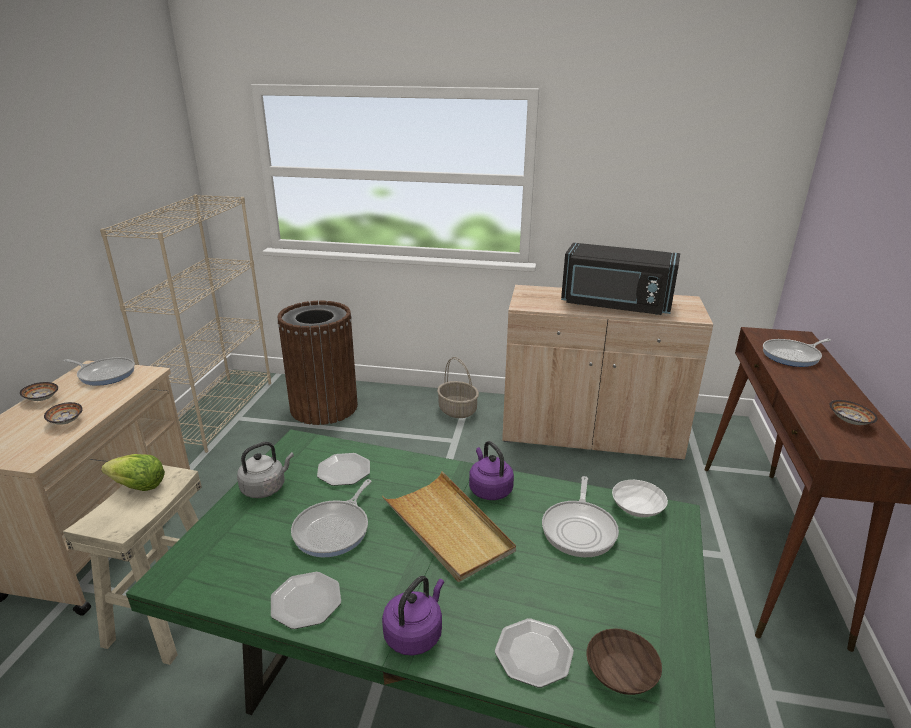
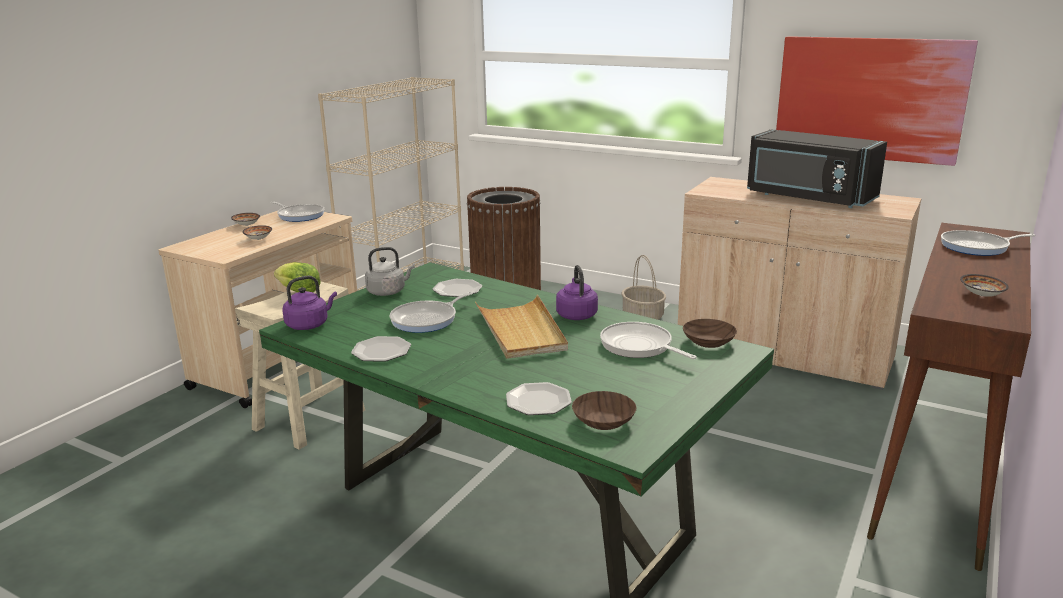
camera: 20 degrees right, 5 degrees down
(415, 633) = (452, 378): purple kettle -> purple kettle (309, 325)
(579, 529) = (639, 346): frying pan -> frying pan turned 105 degrees clockwise
(638, 506) = (710, 341): white bowl -> brown bowl
(649, 210) = (869, 98): none -> picture

